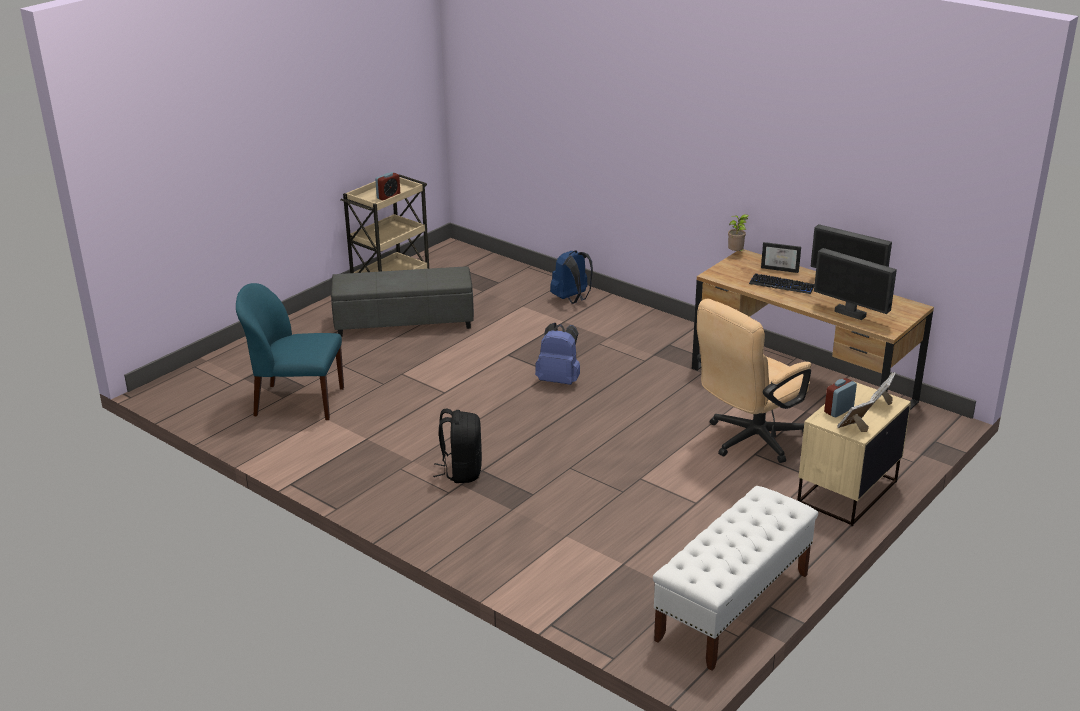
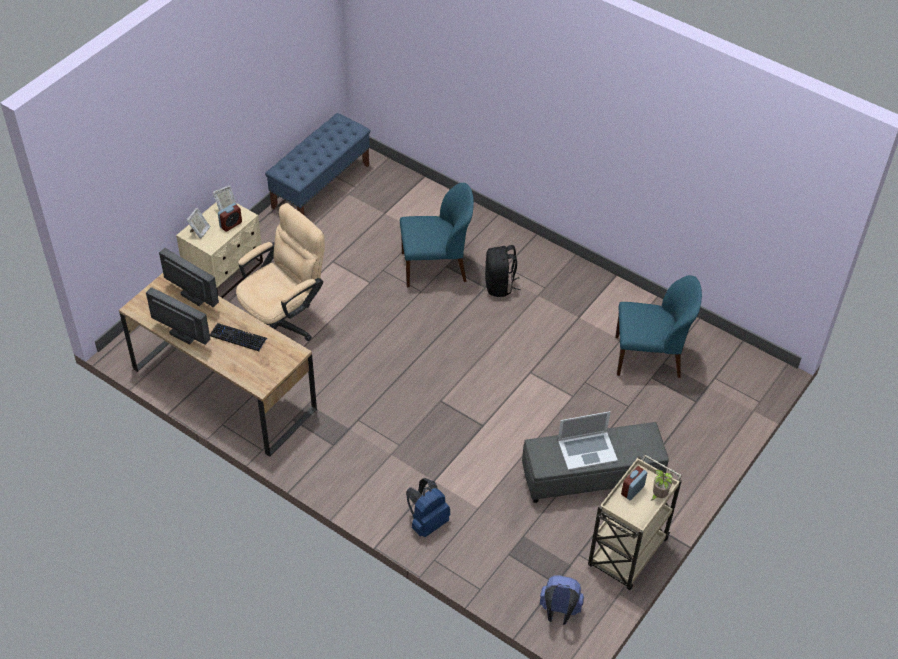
camera: 175 degrees right, 20 degrees up
(411, 277) = (587, 450): none -> laptop
(548, 493) = (435, 267): none -> blue chair
(559, 380) = (434, 390): blue backpack -> blue backpack (559, 612)
(733, 607) = (321, 186): white bench -> blue bench
(736, 253) = (268, 389): potted plant -> potted plant (658, 496)
(781, 268) = (232, 364): picture frame -> none

